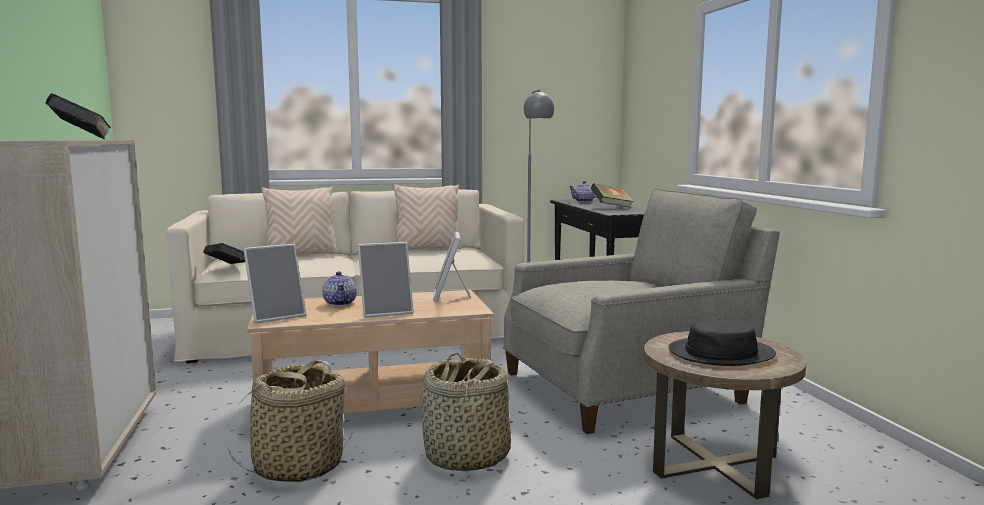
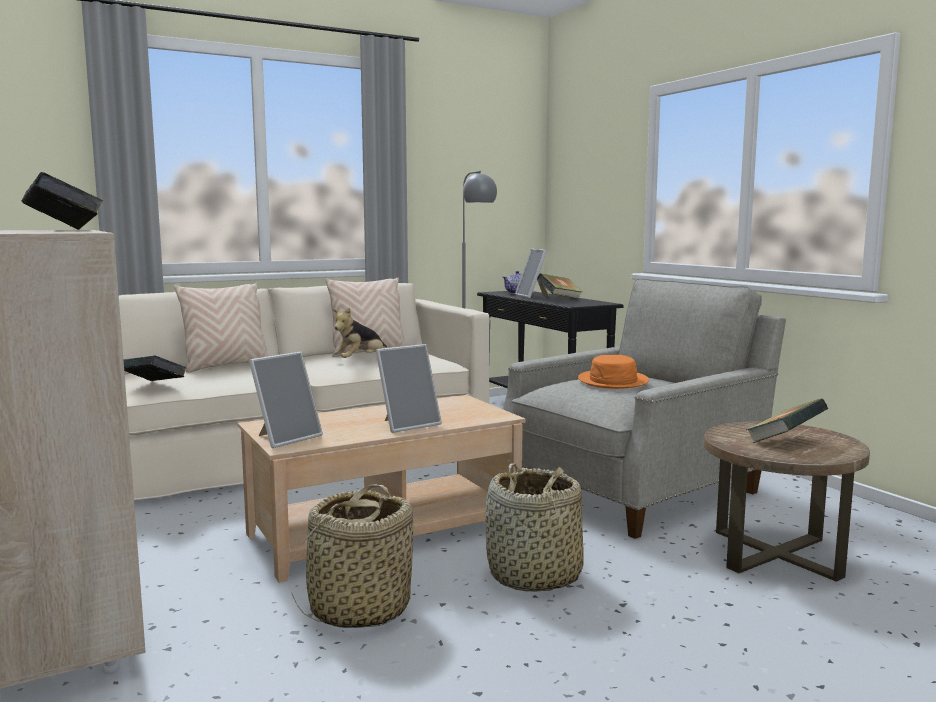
camera: 15 degrees left, 0 degrees up
(340, 303) = (342, 418): teapot -> none
(412, 256) = (361, 361): none -> plush toy
(450, 296) = (456, 403): picture frame -> picture frame (532, 296)
(603, 284) = (613, 381): none -> orange hat
(720, 353) = (785, 442): black hat -> book

